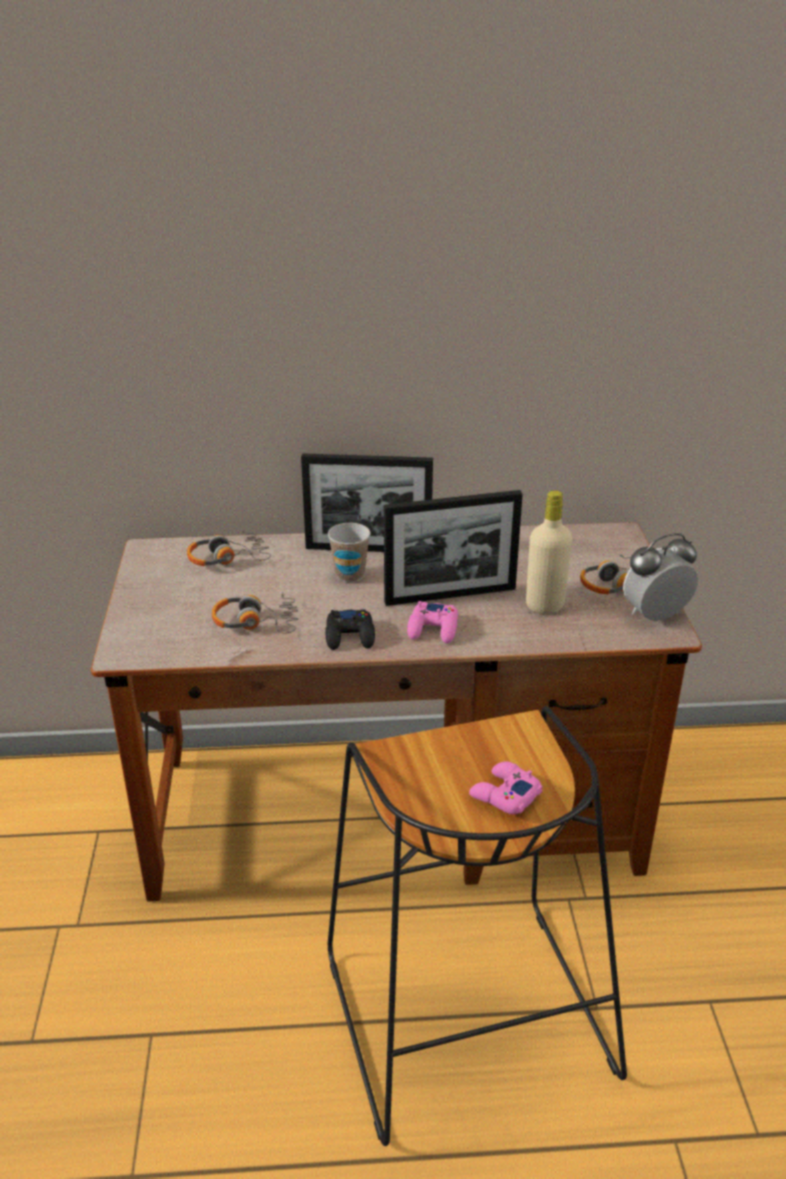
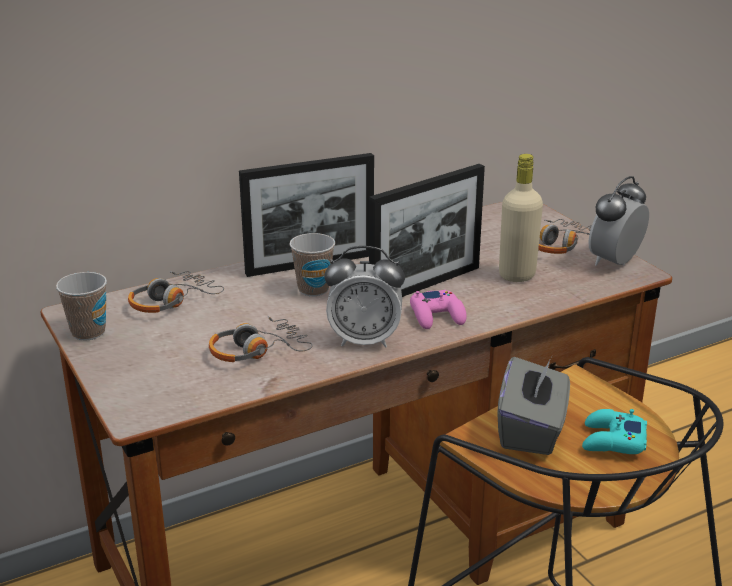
camera: 25 degrees left, 5 degrees down
(144, 570) = (88, 332): none -> cup
(350, 635) = (364, 340): black game controller -> alarm clock
(438, 762) = (531, 430): none -> grey tissue box
(504, 794) = (612, 441): pink game controller -> turquoise game controller

